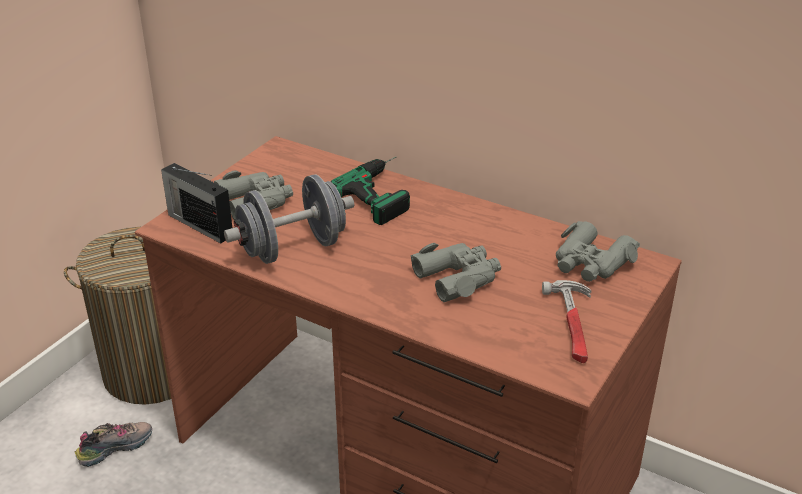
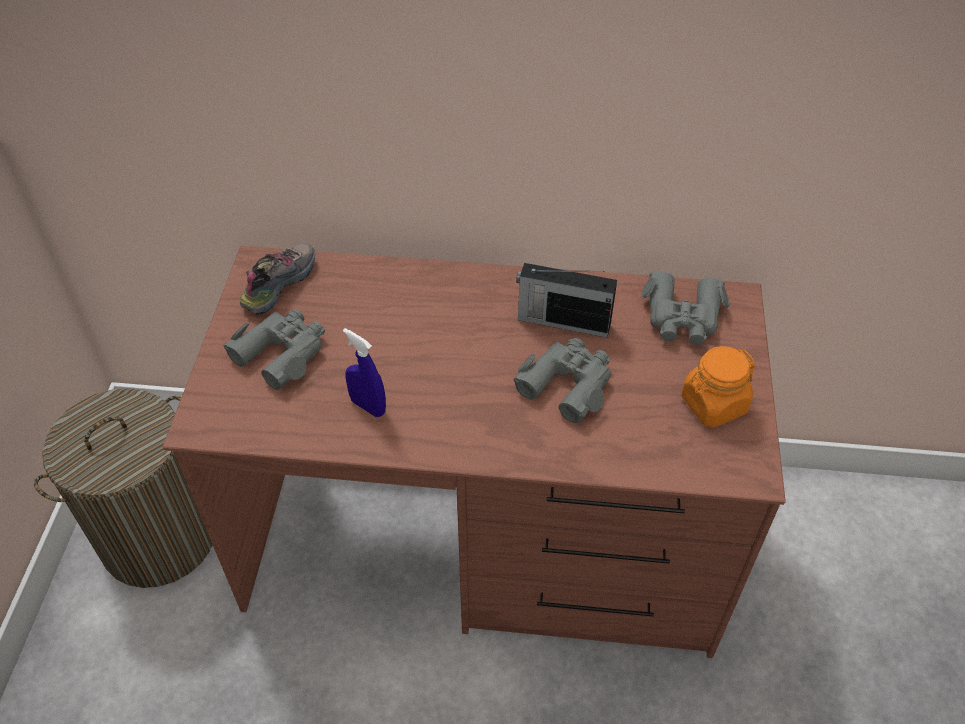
camera: 25 degrees left, 15 degrees up
(115, 447) = (173, 647): shoe -> shoe (279, 284)
(199, 224) = (236, 409): radio -> radio (562, 321)
(292, 248) = (368, 406): grey dumbbell -> blue spray bottle
(384, 192) = (418, 290): power drill -> none
(573, 325) = (713, 404): hammer -> orange jar

